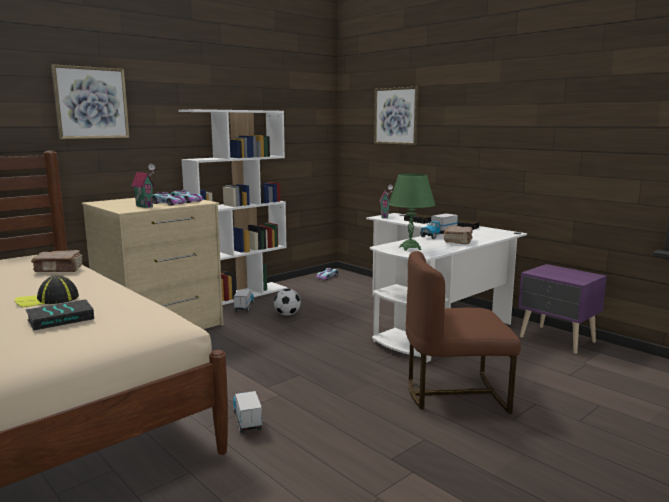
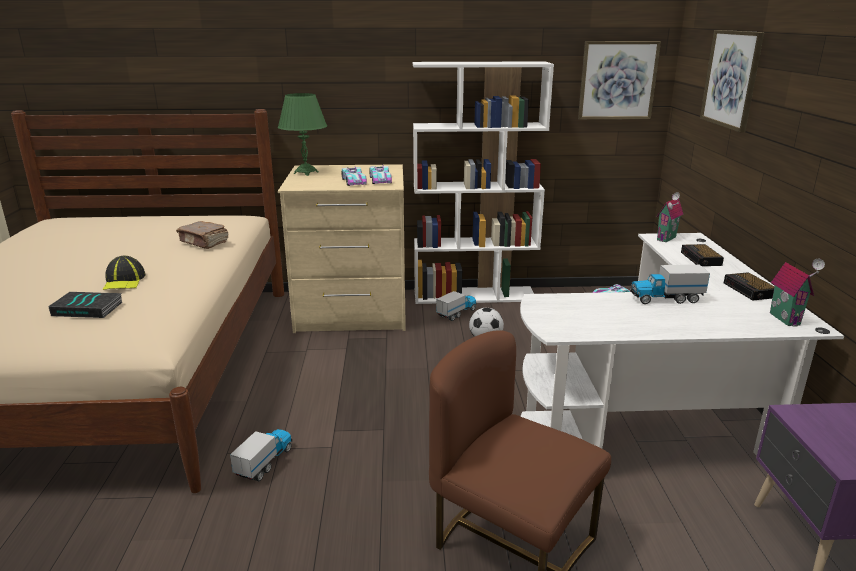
camera: 40 degrees right, 10 degrees up
(48, 300) = (124, 281): cap -> cap turned 120 degrees counterclockwise
(91, 103) = (308, 56): picture -> picture (617, 80)
(146, 206) = (324, 182): toy house -> toy house (787, 319)
(410, 248) = (570, 313): green table lamp -> green table lamp (306, 173)
(458, 241) = (671, 320): brown book -> none

